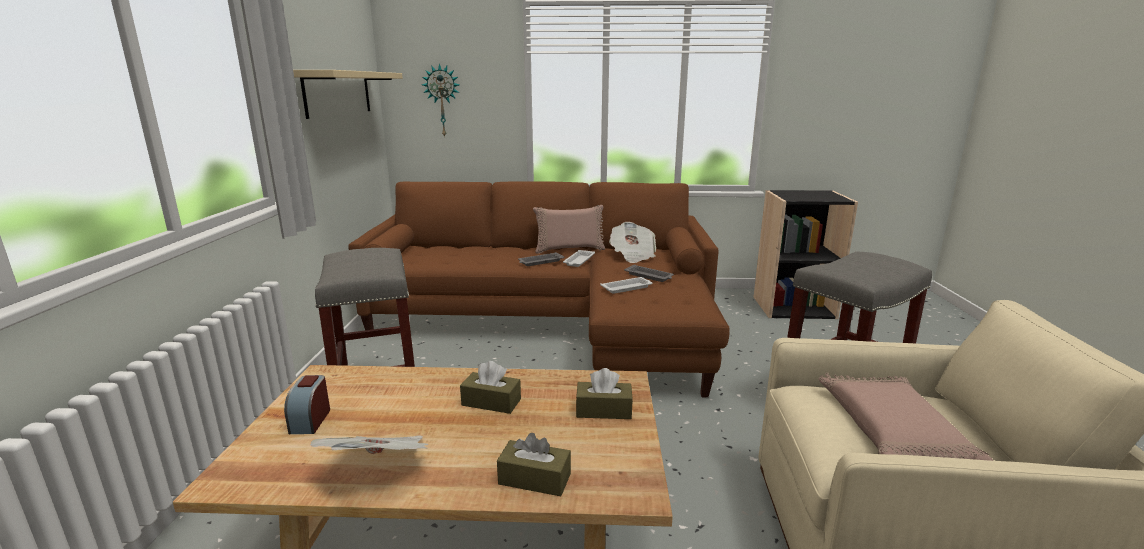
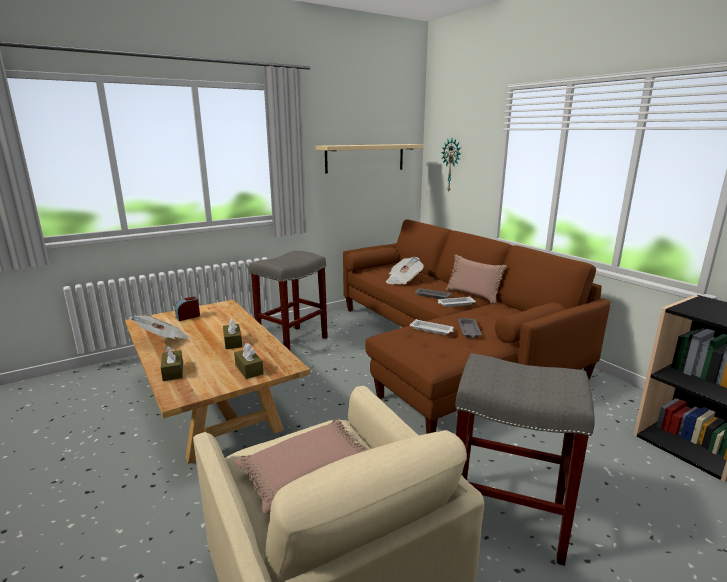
camera: 55 degrees right, 0 degrees up
(632, 255) = (503, 314): newspaper -> newspaper (403, 280)

